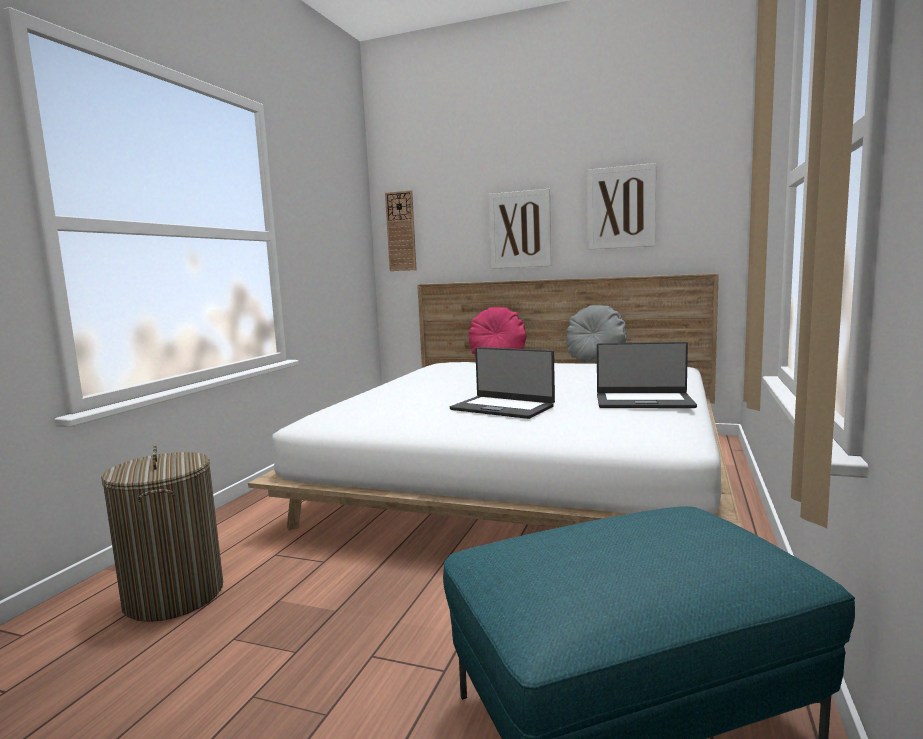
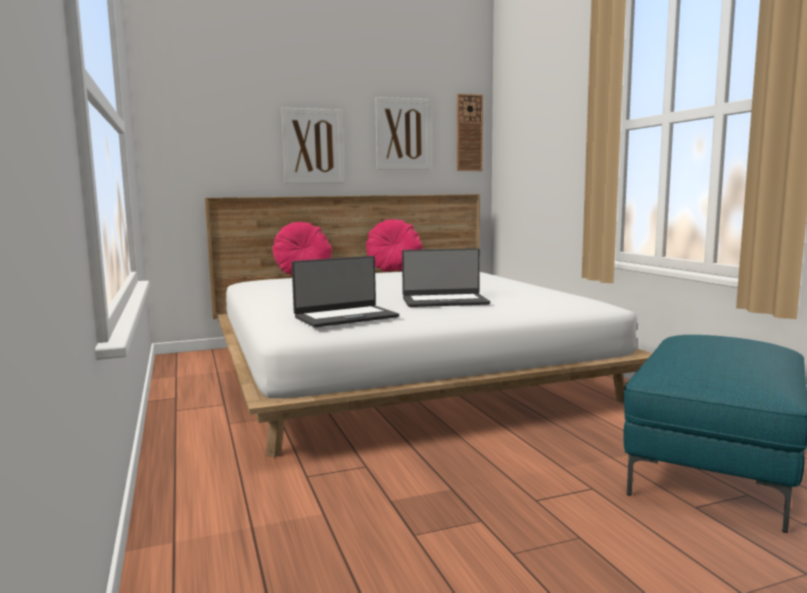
camera: 40 degrees left, 0 degrees up
(174, 595) = (278, 535): laundry basket -> none
(401, 231) = (176, 137): wall clock -> wall clock (469, 133)
(596, 362) = (394, 270): grey pillow -> pink pillow
(643, 401) = (523, 287): laptop -> laptop (345, 317)

